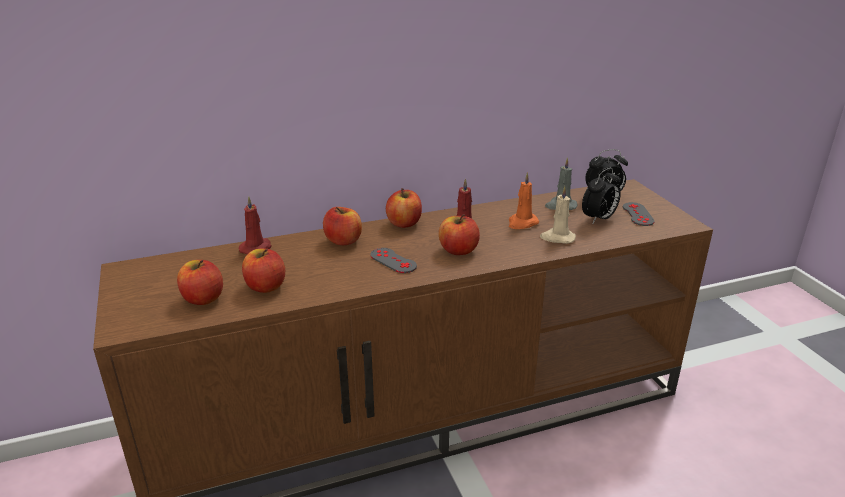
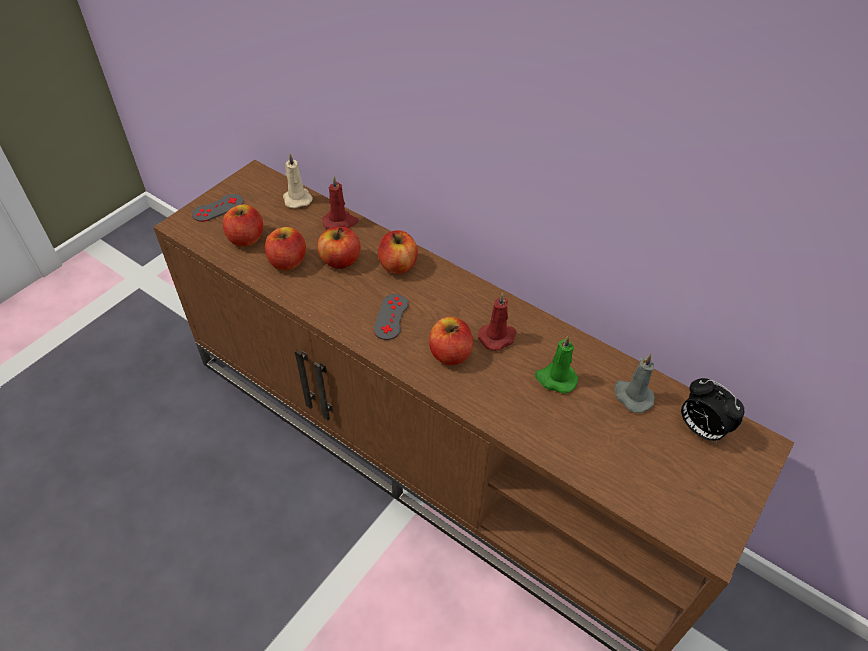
camera: 55 degrees right, 20 degrees up
(404, 223) = (468, 288): apple -> apple (340, 260)
(522, 223) = (555, 379): orange candle -> green candle
(557, 238) = (549, 424): beige candle -> beige candle (297, 198)
(599, 219) = (634, 446): alarm clock -> none
(638, 214) = (687, 482): grey game controller -> grey game controller (218, 208)

